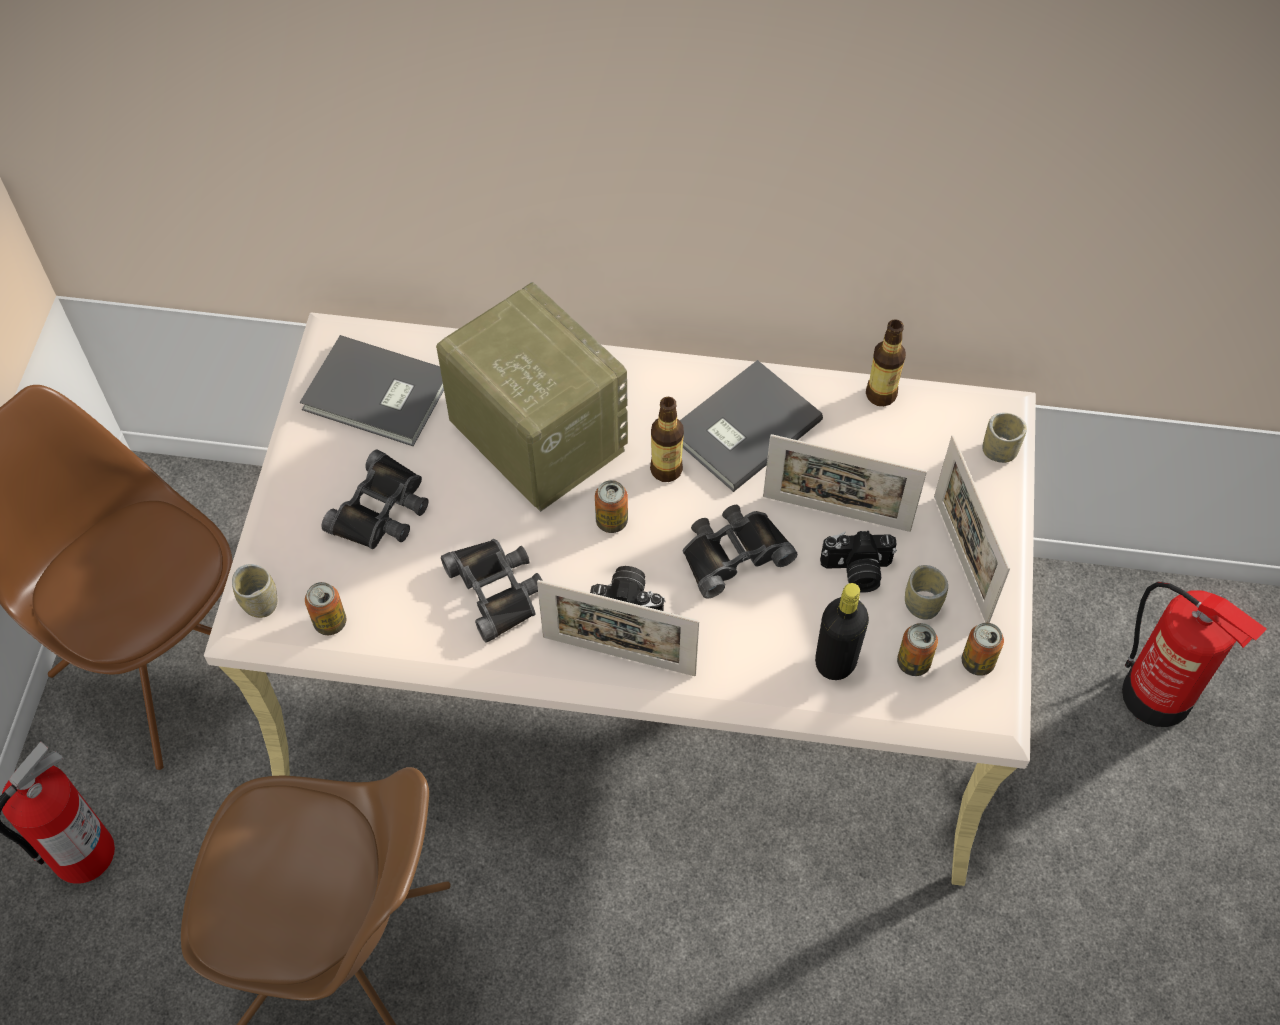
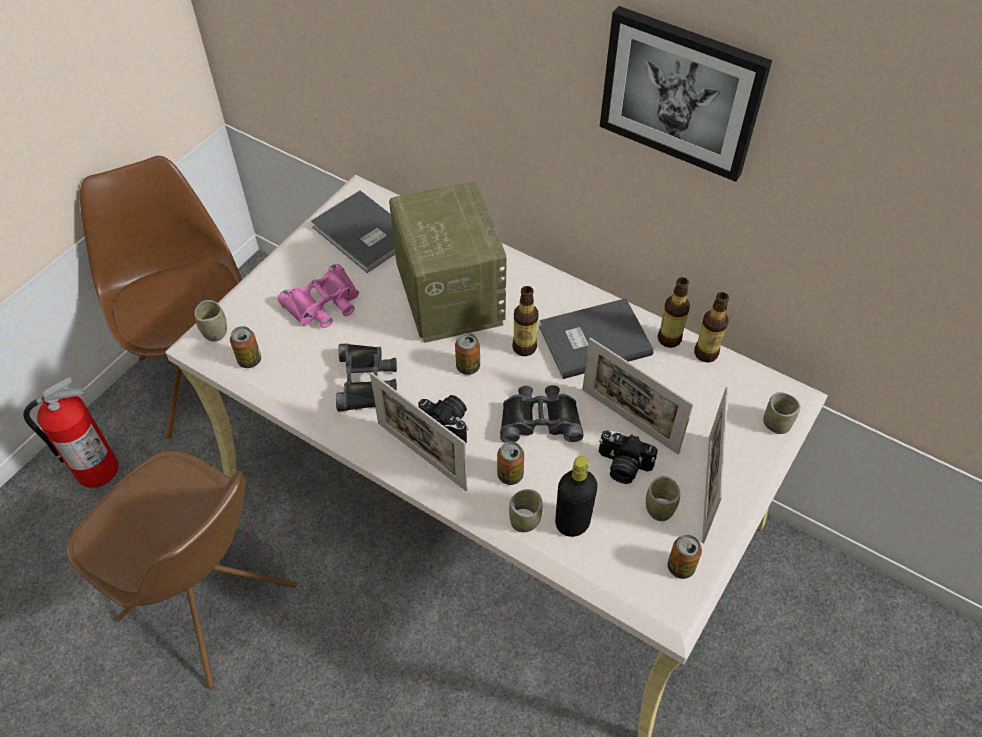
camera: 25 degrees right, 5 degrees down
(382, 510) = (324, 304): black binoculars -> pink binoculars
(781, 682) = (525, 520): none -> cup
(796, 109) = (681, 92): none -> picture
(830, 392) = (669, 339): none -> bottle
(913, 662) = (630, 547): can -> can (510, 475)
(1158, 696) = (863, 675): fire extinguisher -> none

